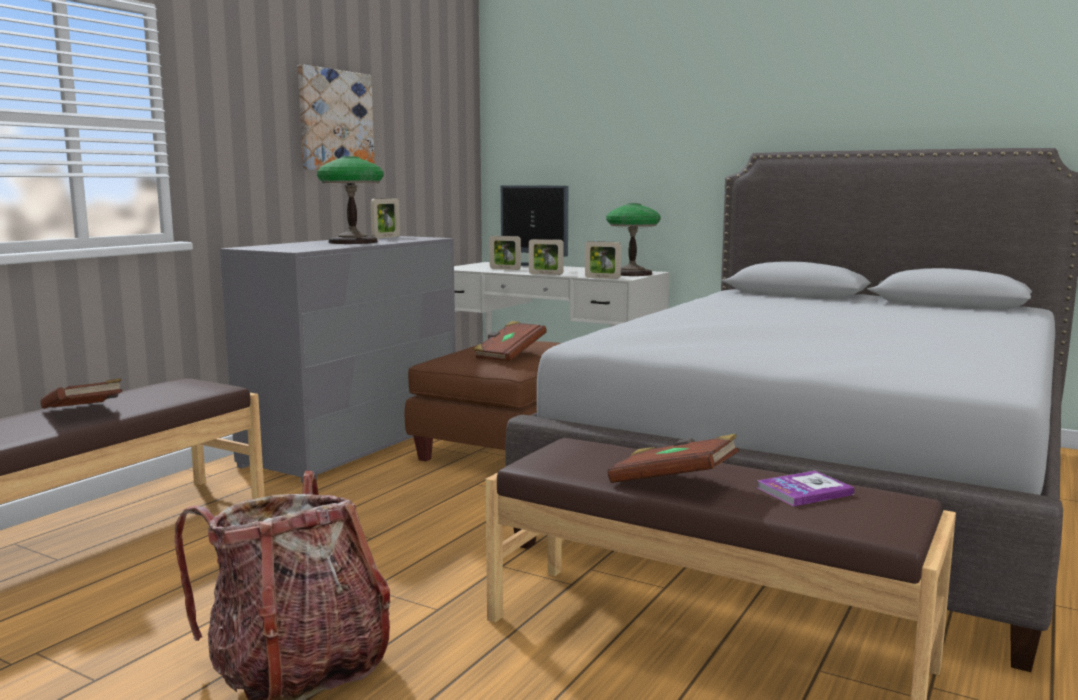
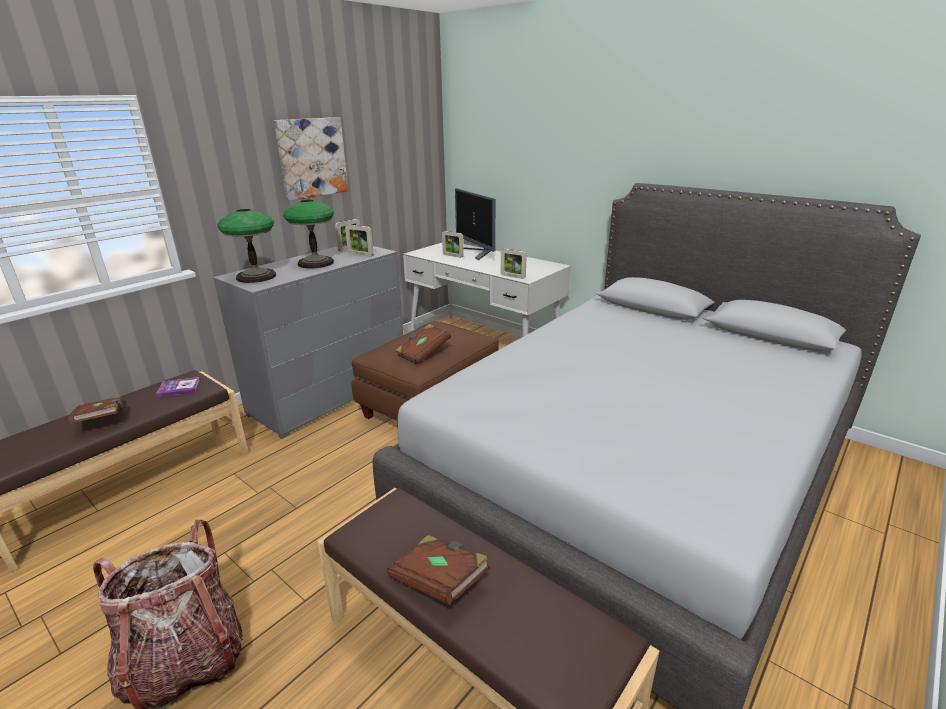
camera: 10 degrees right, 15 degrees up
(546, 274) = (475, 267): picture frame -> picture frame (360, 255)
(631, 274) = (539, 269): table lamp -> table lamp (256, 276)
(804, 491) = (537, 610): book -> book (179, 388)

